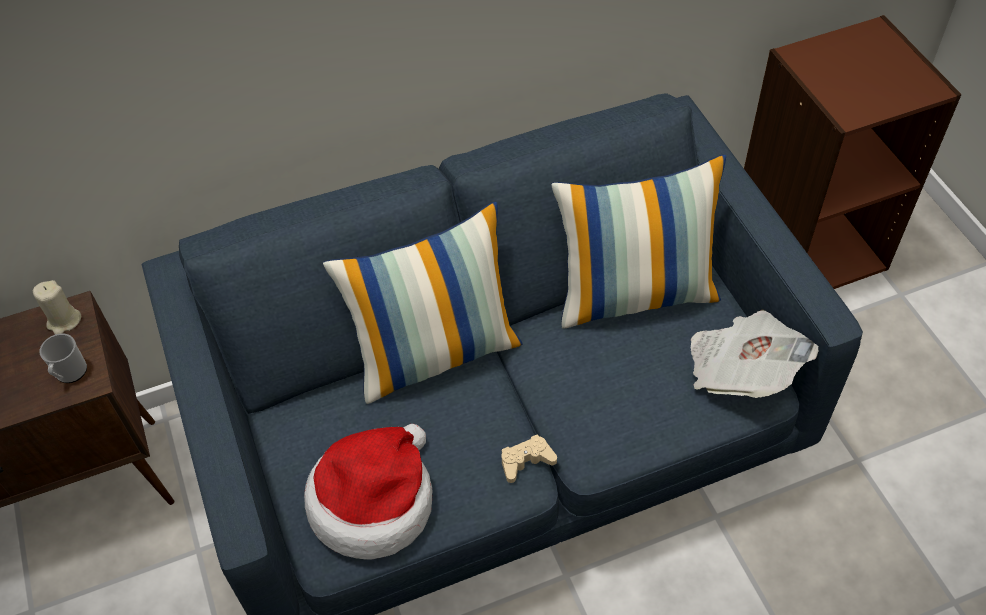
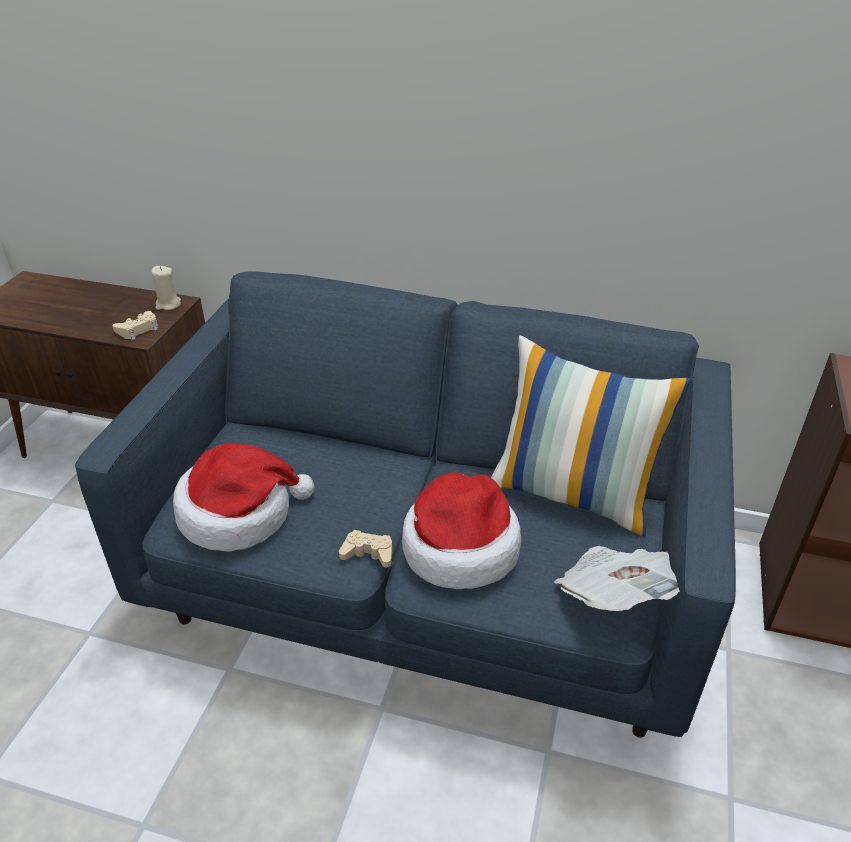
camera: 35 degrees right, 15 degrees down
(70, 373) = (138, 329): mug -> beige game controller
(436, 352) = (381, 451): pillow -> none
(592, 405) = (459, 547): none -> hat

